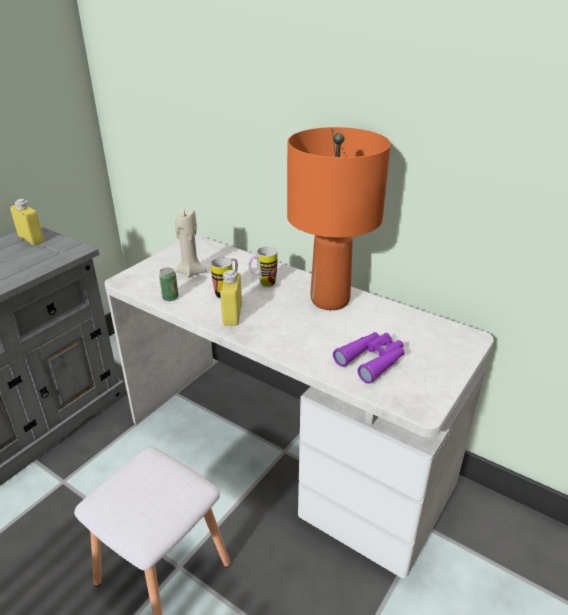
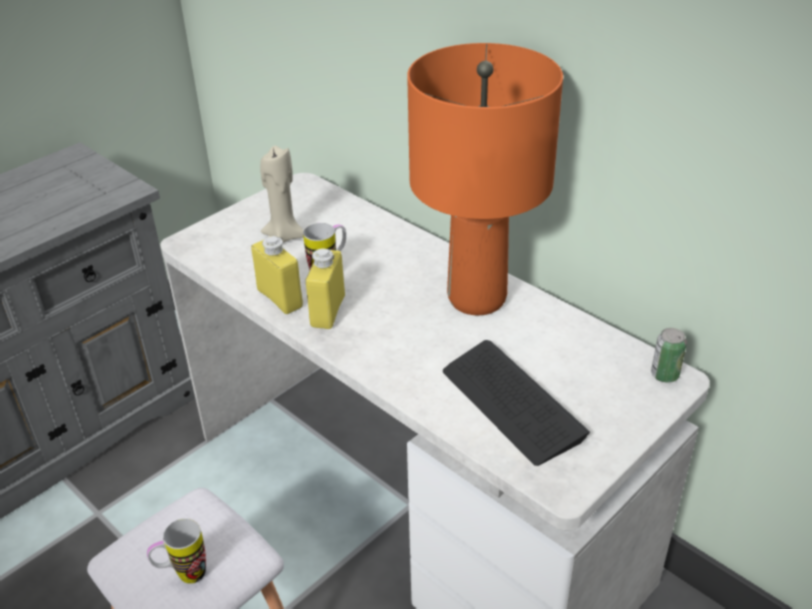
camera: 10 degrees right, 5 degrees up
(31, 239) = (69, 168): yellow bottle -> yellow bottle (280, 298)
(170, 297) = (246, 275): can -> can (664, 375)
(263, 284) = (384, 263): mug -> mug (183, 575)
(372, 360) = (511, 403): purple binoculars -> keyboard

